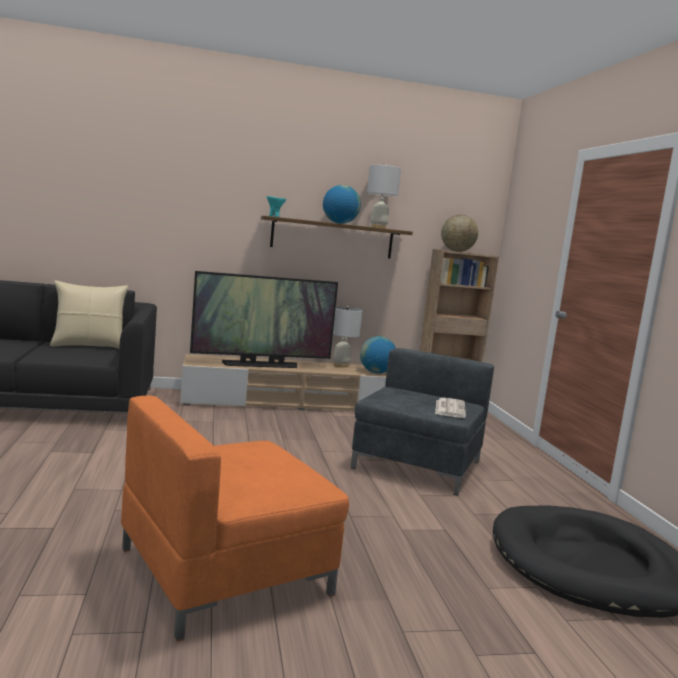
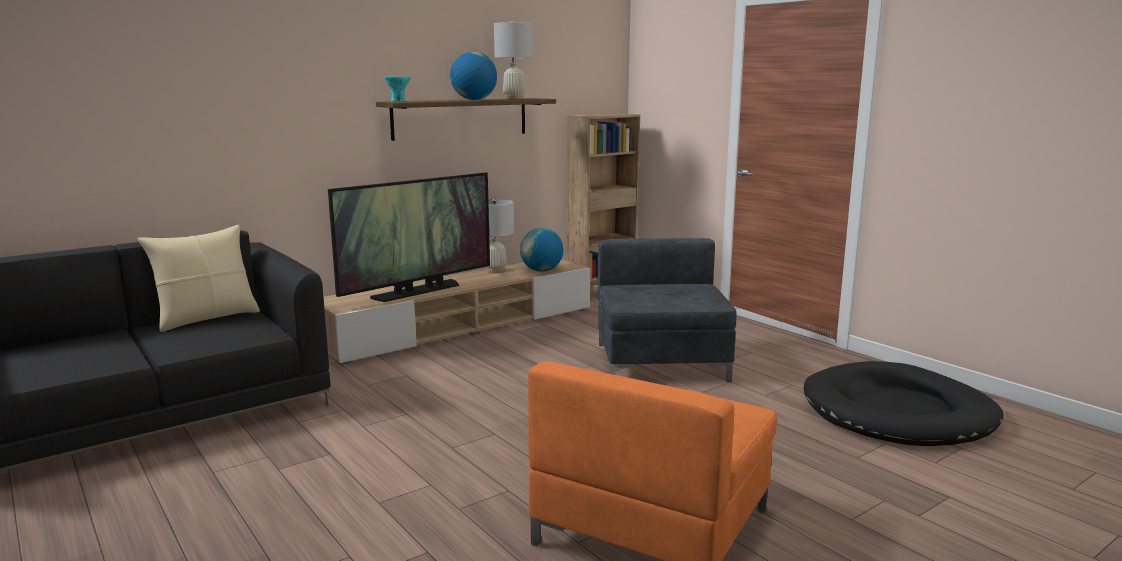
camera: 25 degrees left, 5 degrees up
(449, 408) = (698, 295): newspaper -> none
(457, 251) = (596, 114): globe -> none

